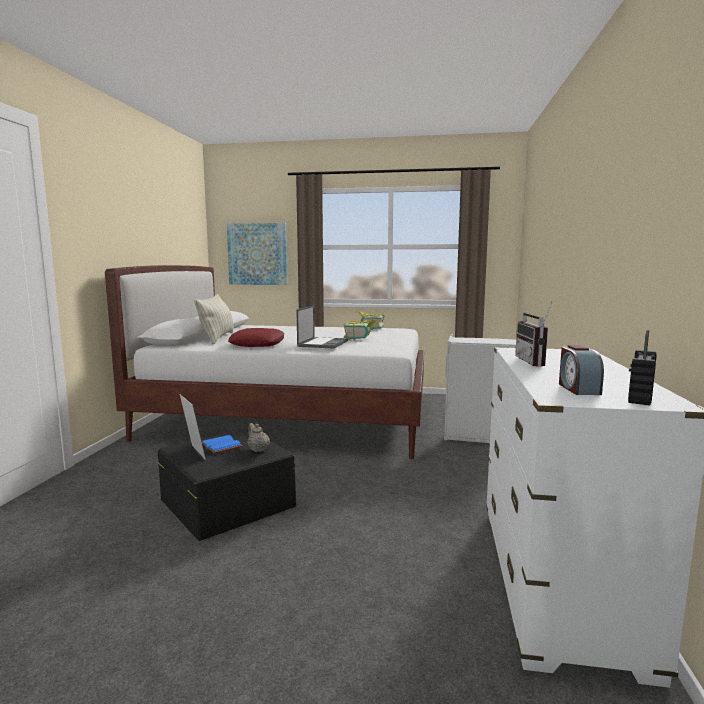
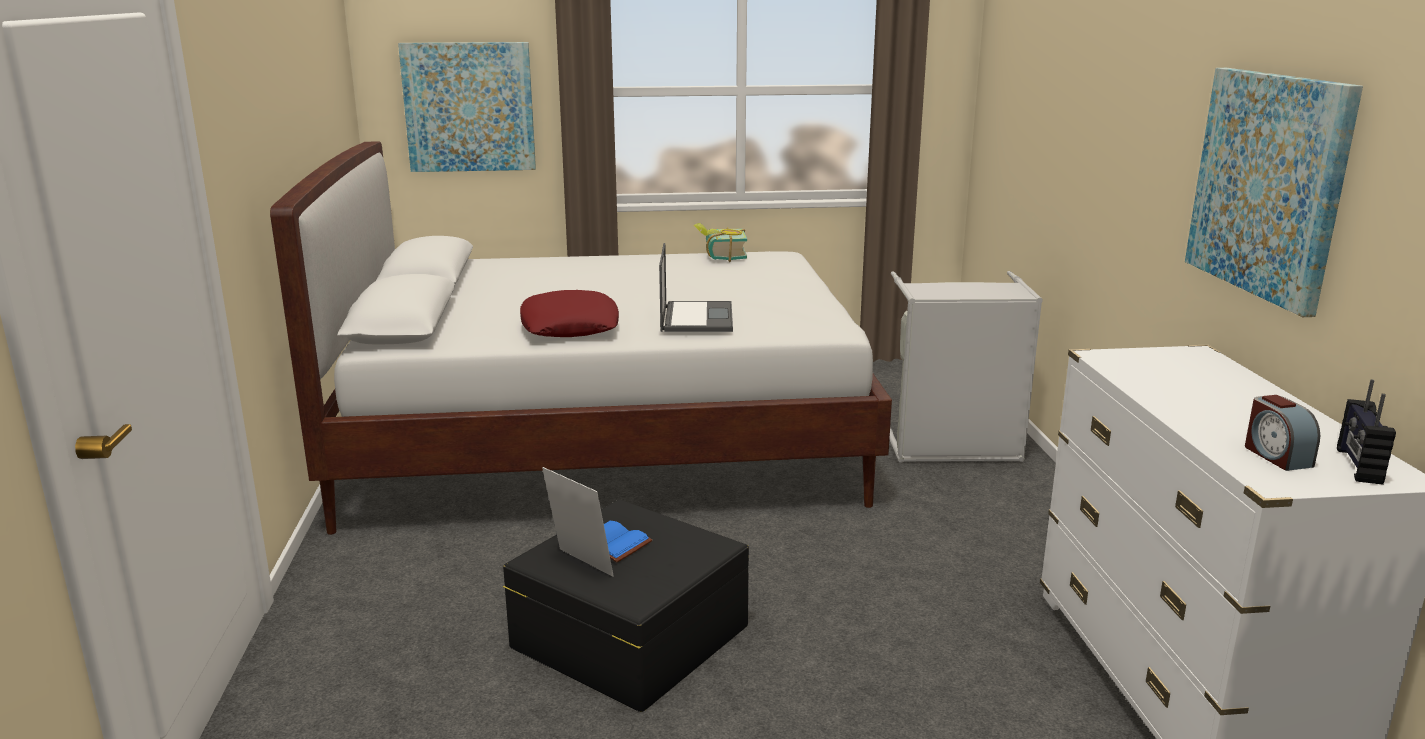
camera: 15 degrees left, 10 degrees up
(217, 338) = (466, 311): pillow -> none
(258, 450) = (683, 544): beige teapot -> none
(360, 338) = (743, 294): book -> none
(536, 362) = (1167, 391): radio -> none
(620, 235) = (1269, 184): none -> picture

